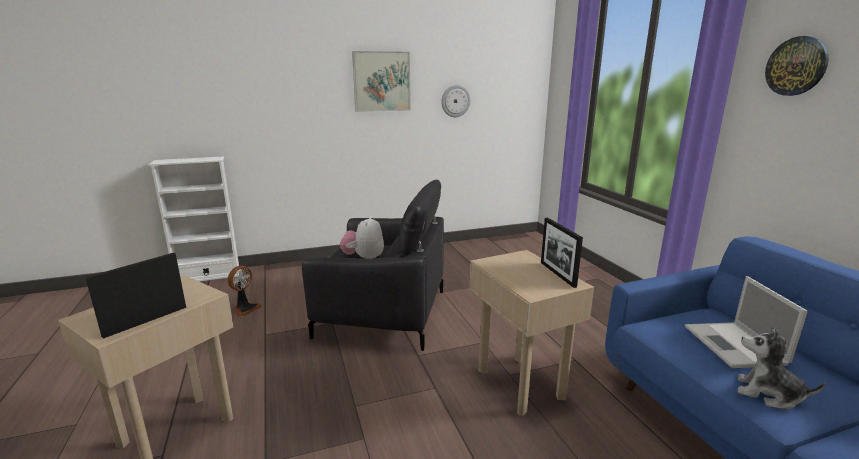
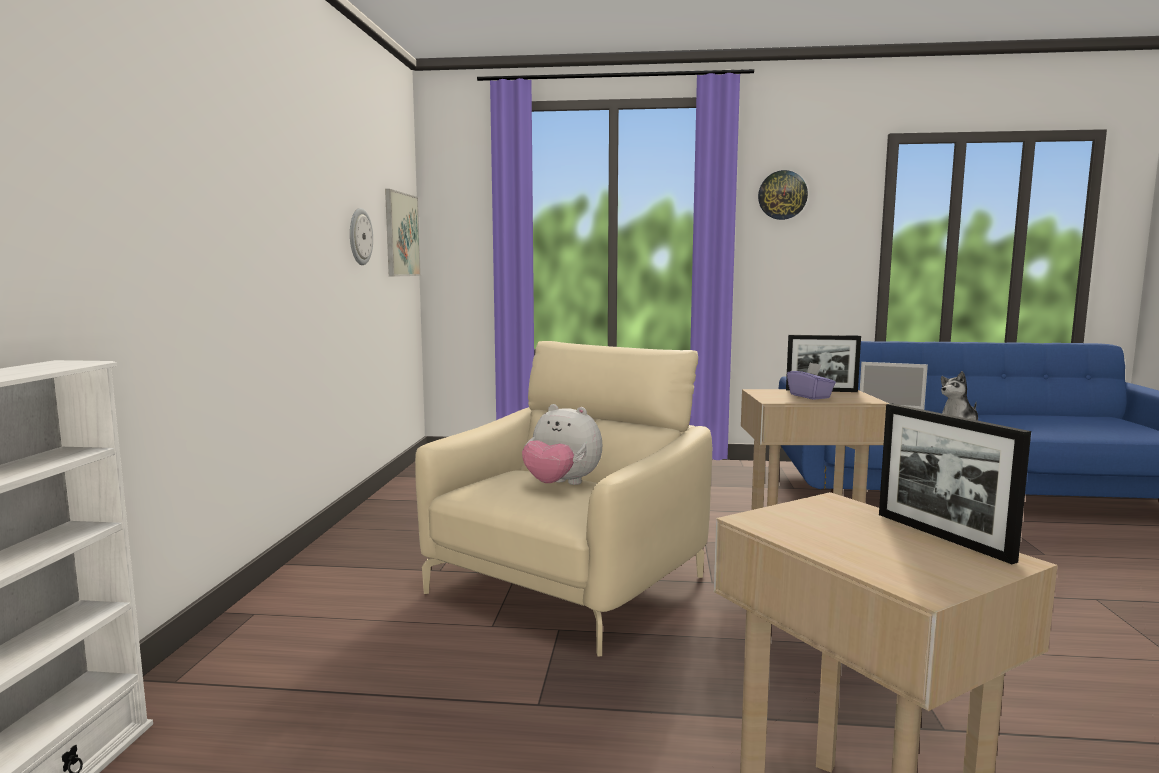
camera: 65 degrees left, 10 degrees down
(245, 308) = (380, 724): fan -> none
(382, 81) = (292, 187): picture -> picture (401, 235)
(382, 313) = (566, 585): black armchair -> beige armchair
(522, 272) = (810, 396): none -> purple tissue box

